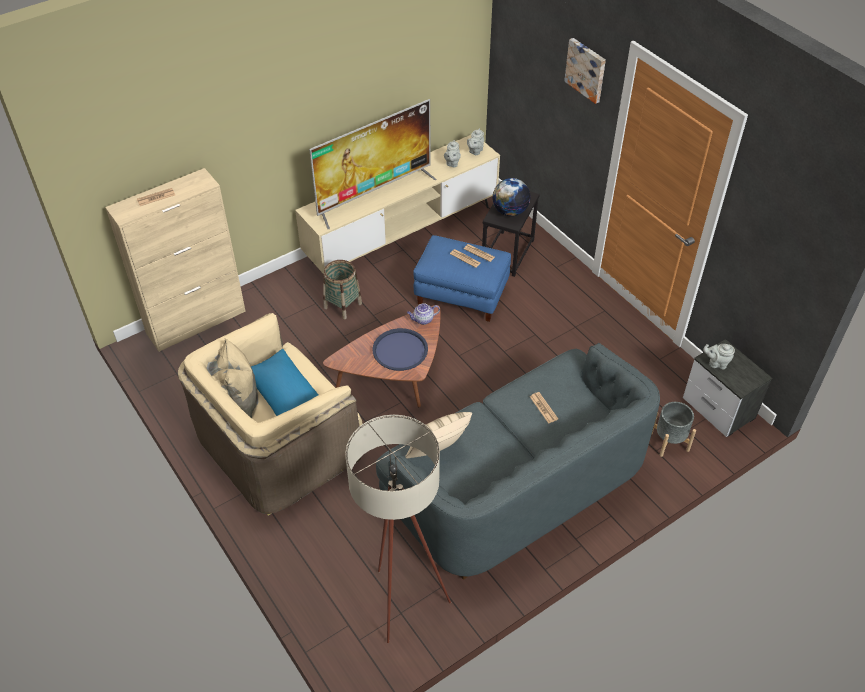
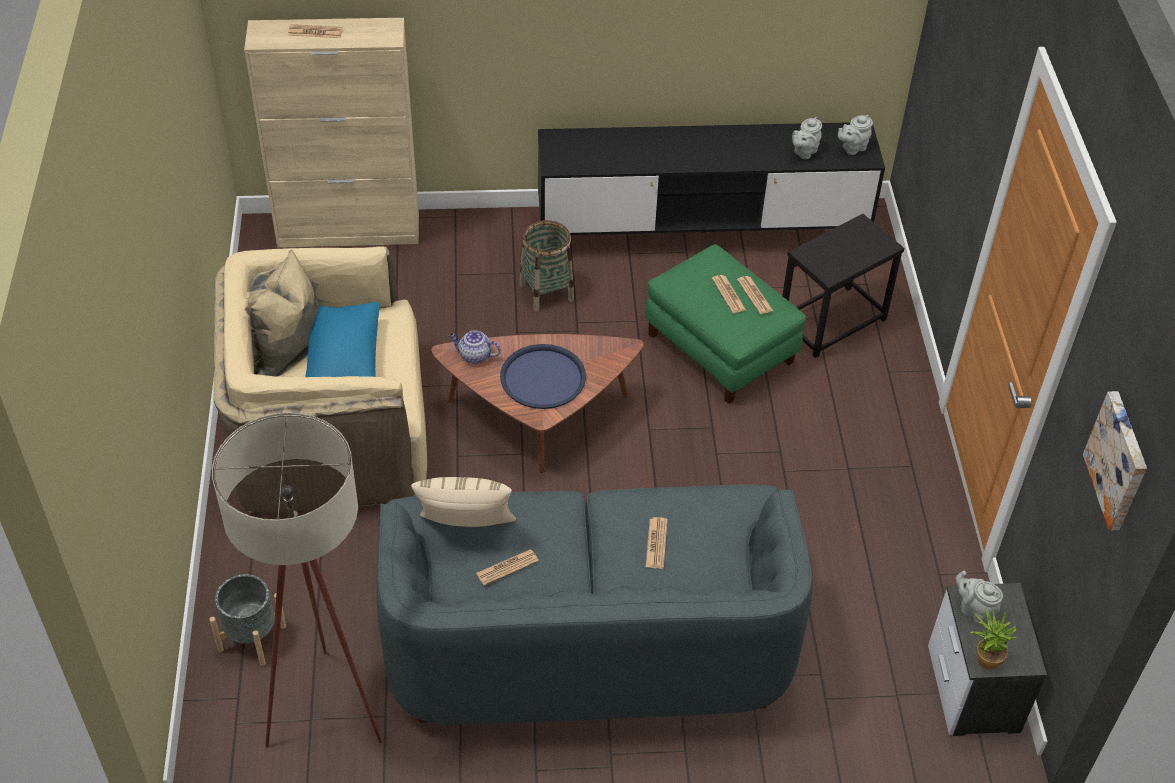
camera: 30 degrees right, 0 degrees up
(374, 195) = (659, 152): television -> none
(402, 235) = (701, 232): beige tv stand -> black tv stand
(423, 320) = (606, 352): teapot -> teapot (474, 356)
(462, 293) = (721, 348): blue ottoman -> green ottoman
(477, 461) = (507, 567): none -> newspaper
(510, 211) = (838, 254): globe -> none
(586, 69) = (995, 73): picture -> picture (1119, 460)
(669, 441) = (856, 696): grey planter -> grey planter (252, 638)
(739, 384) = (984, 657): none -> potted plant

